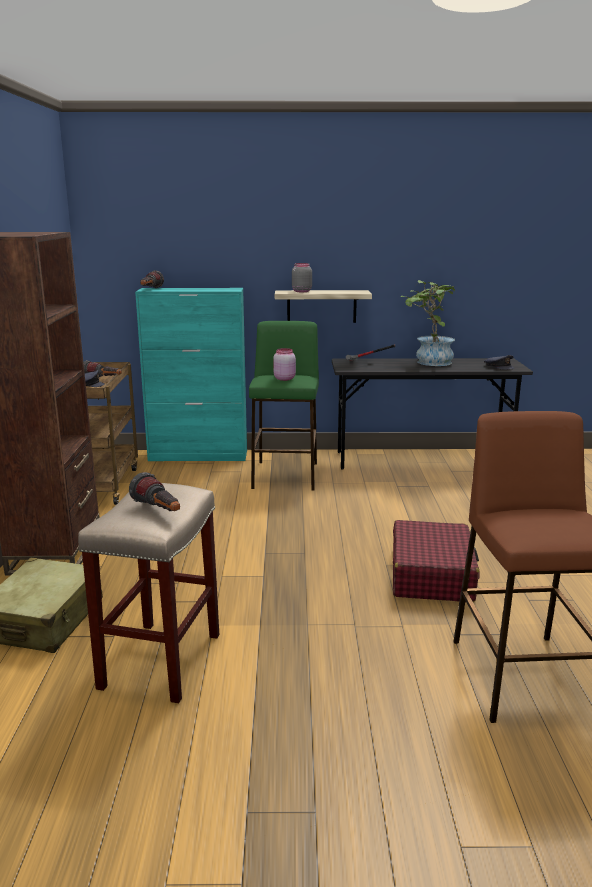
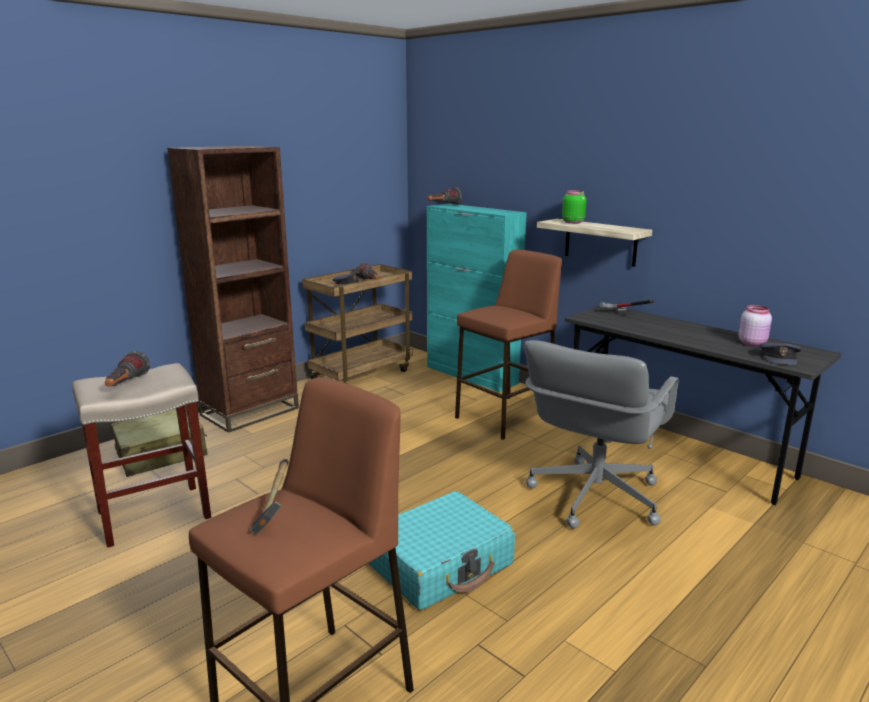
camera: 45 degrees right, 0 degrees up
(284, 378) = (496, 312): pink jar -> pink jar (752, 343)
(285, 475) = (506, 417): green stool -> brown stool
(301, 291) = (572, 222): grey jar -> green jar
(428, 362) = (700, 331): potted plant -> none
(430, 500) = (593, 496): none -> grey office chair
(431, 575) = (440, 564): red suitcase -> turquoise suitcase
(522, 516) = (274, 504): none -> hammer

